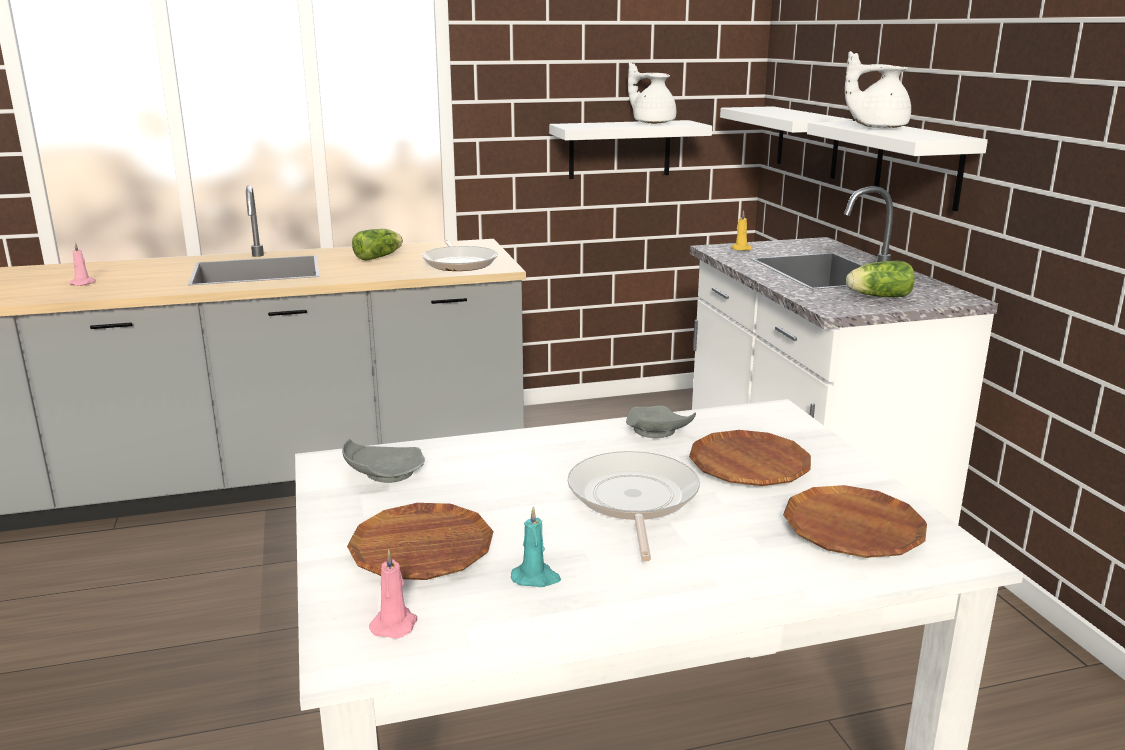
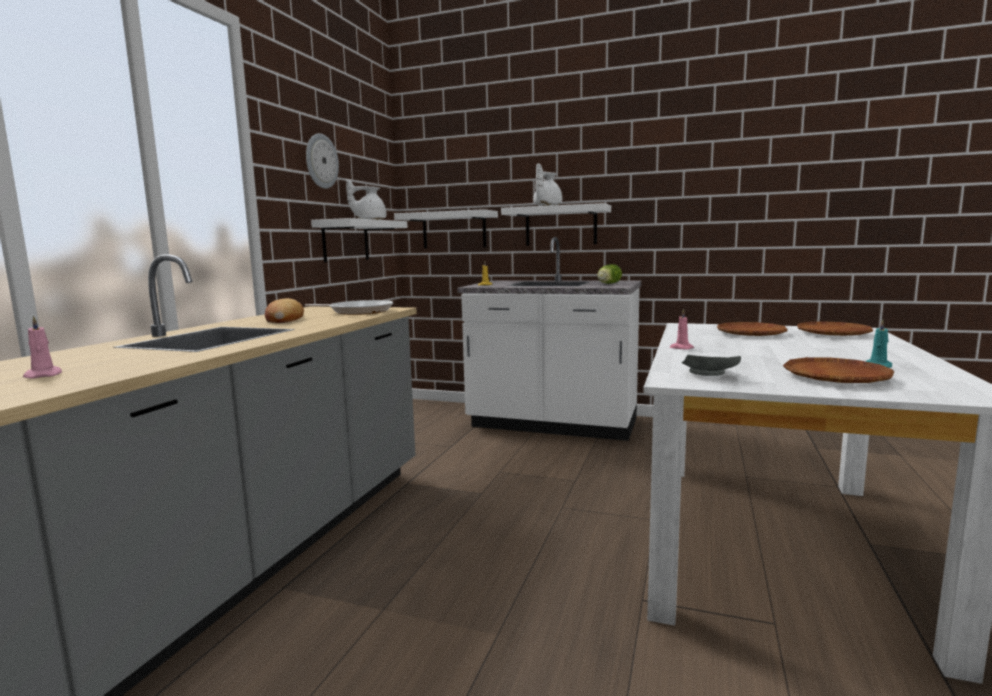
camera: 55 degrees left, 10 degrees down
(380, 257) = (283, 319): lettuce -> bread
(395, 624) = (939, 388): pink candle -> pink candle (680, 348)
(579, 43) = (321, 161): none -> wall clock
(632, 500) = (782, 347): frying pan -> none
(656, 433) = (693, 337): grey plate -> none

